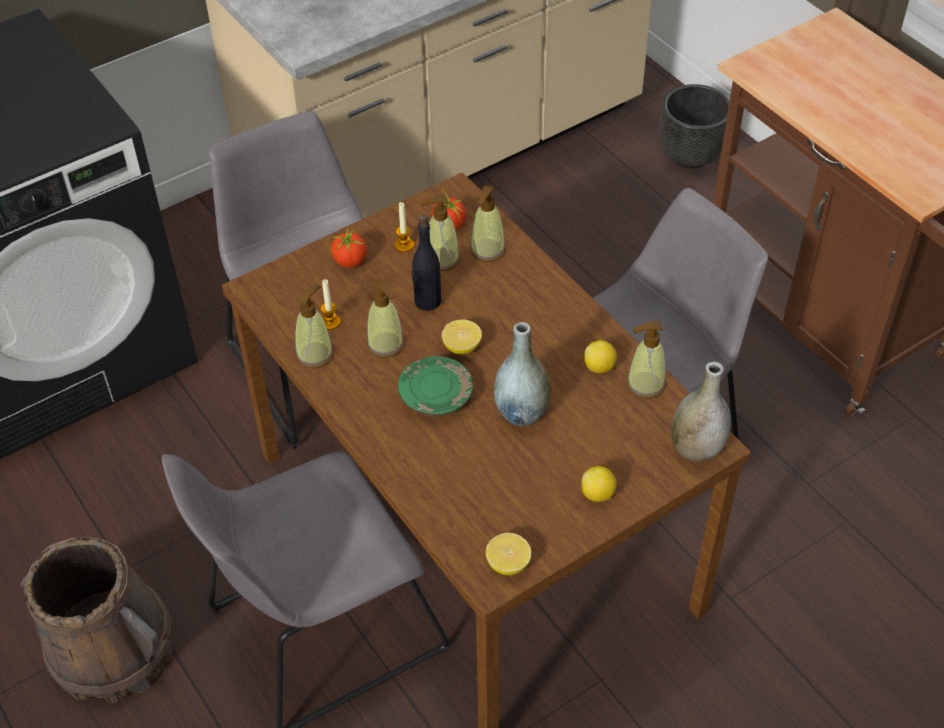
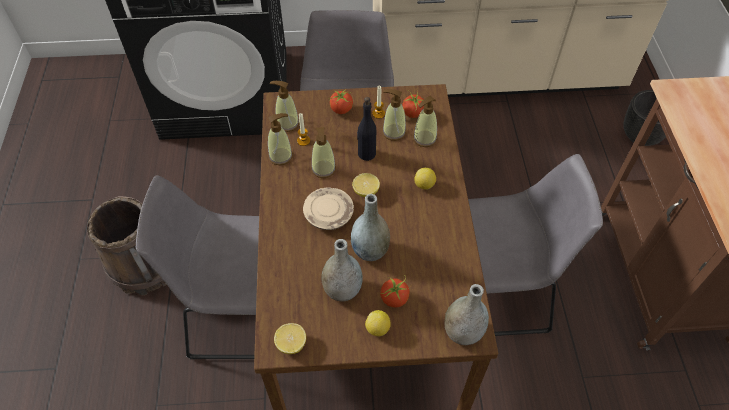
camera: 30 degrees right, 5 degrees up
(436, 395) = (329, 214): green plate -> beige plate
(522, 473) = (342, 290): none -> grey vase
(592, 452) = (394, 298): none -> tomato
(599, 367) = (439, 245): lemon -> lemon (424, 185)
(645, 385) = (460, 271): soap dispenser -> soap dispenser (287, 123)

